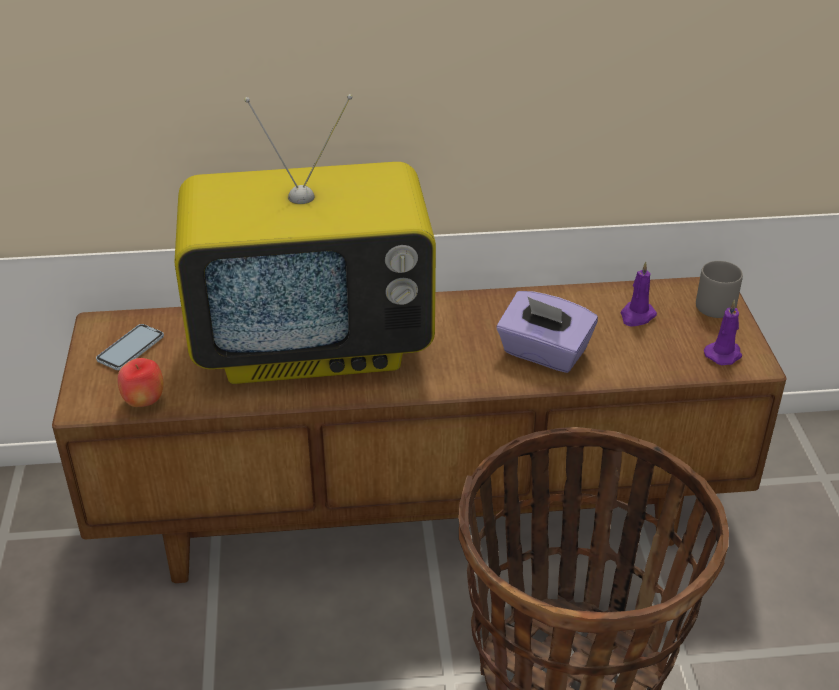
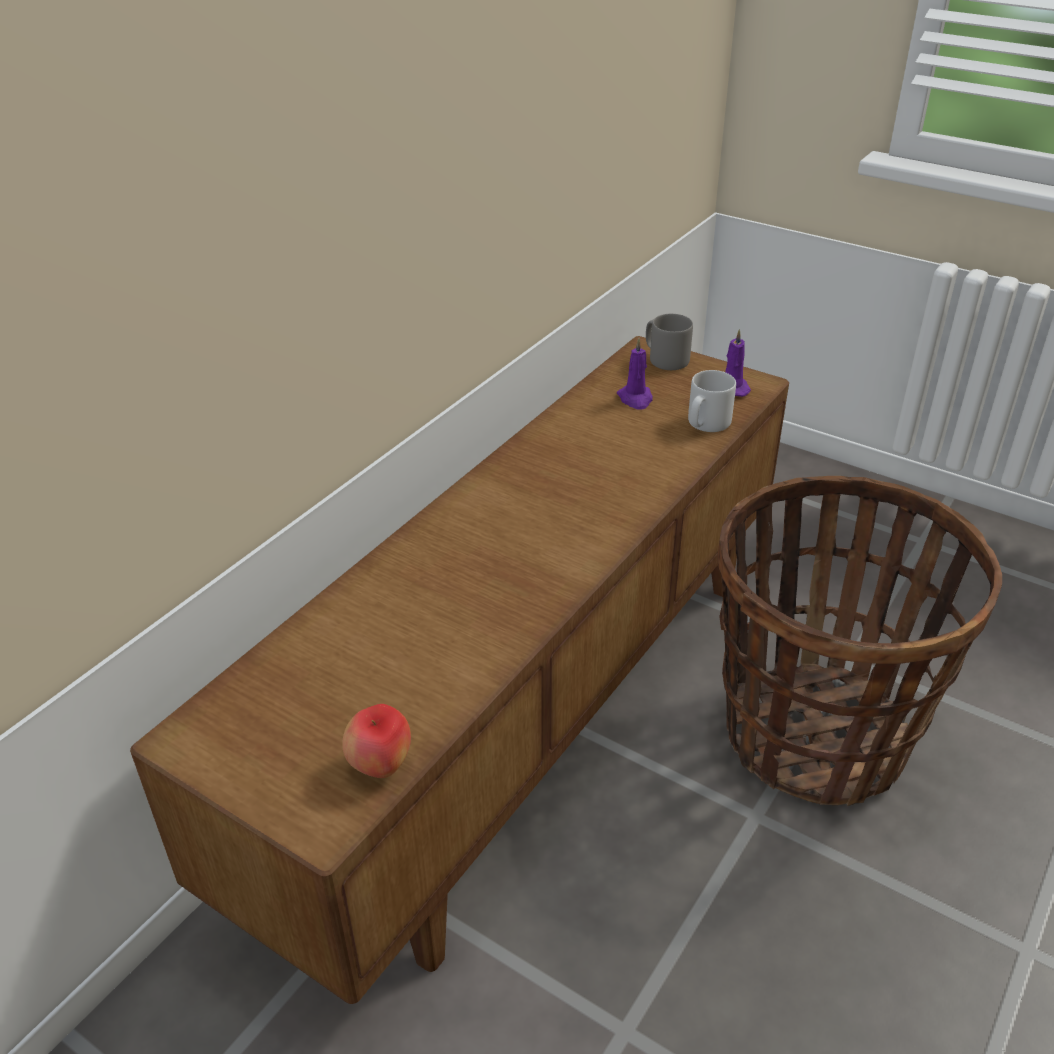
camera: 50 degrees left, 0 degrees up
(130, 348) = (267, 732): phone -> none
(314, 344) = (442, 589): television -> none
(543, 353) = (627, 467): purple tissue box -> none
(653, 364) = (706, 424): none -> grey mug

